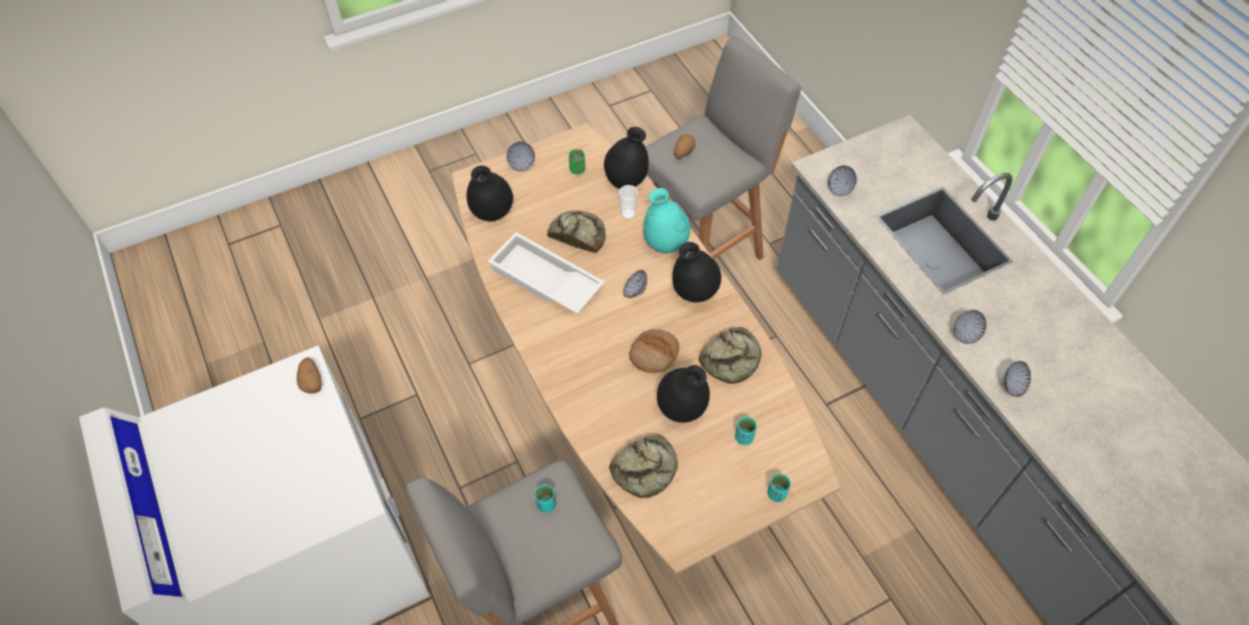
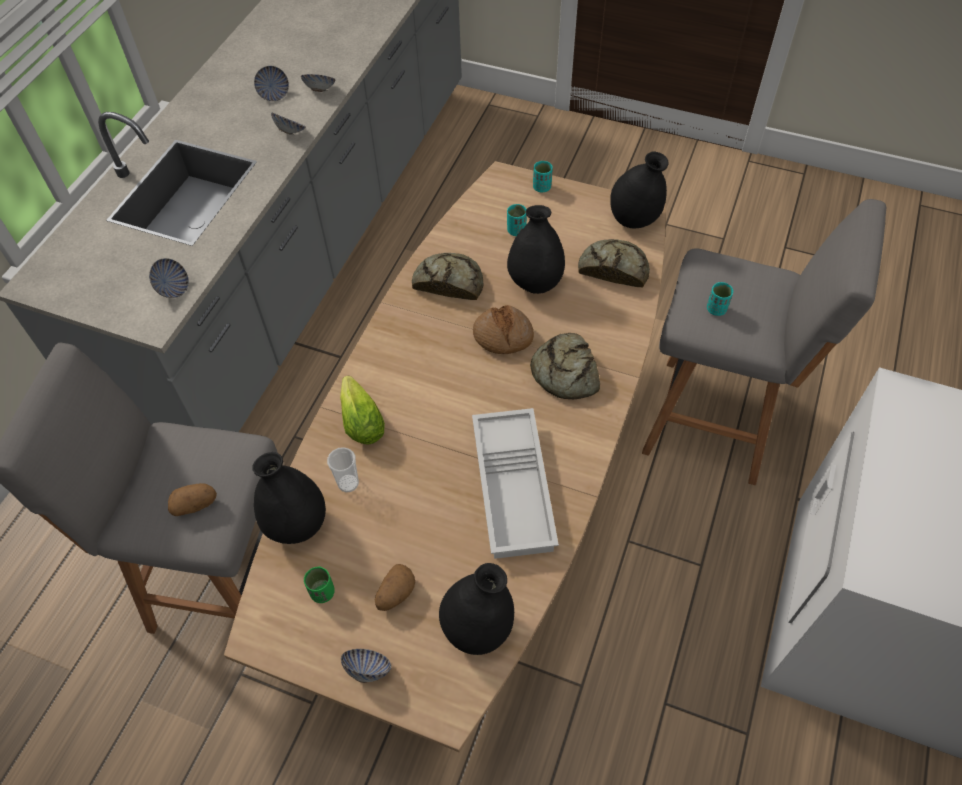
camera: 130 degrees left, 0 degrees up
(312, 381) = (876, 548): potato -> potato (395, 594)
(578, 234) = (423, 508): bread -> bread (565, 373)
(635, 291) = (447, 401): bowl -> bowl (274, 94)
(665, 244) = (361, 418): turquoise vase -> lettuce
(694, 292) = (401, 354): black vase -> black vase (634, 219)

